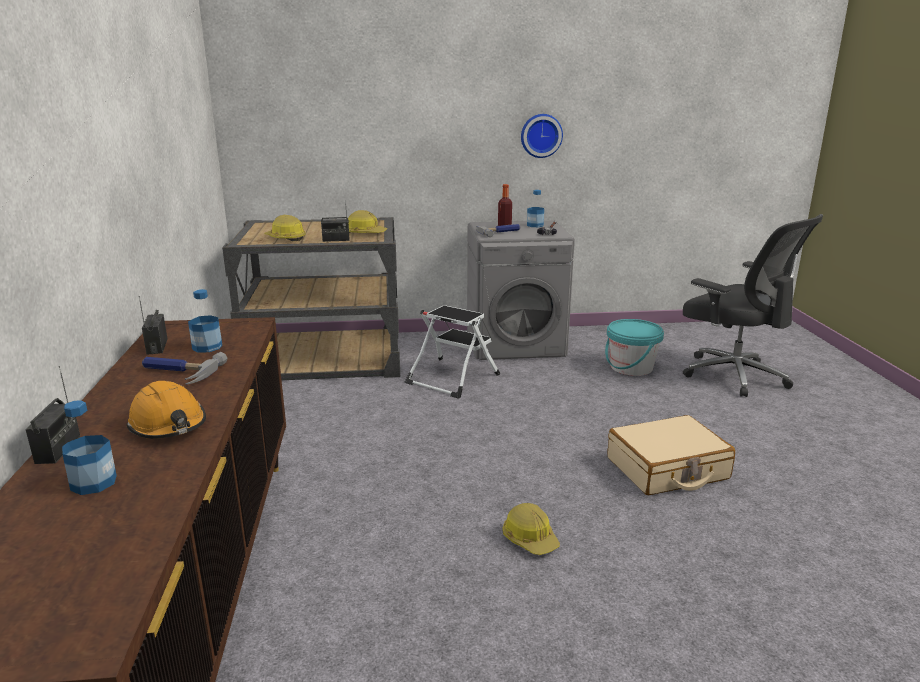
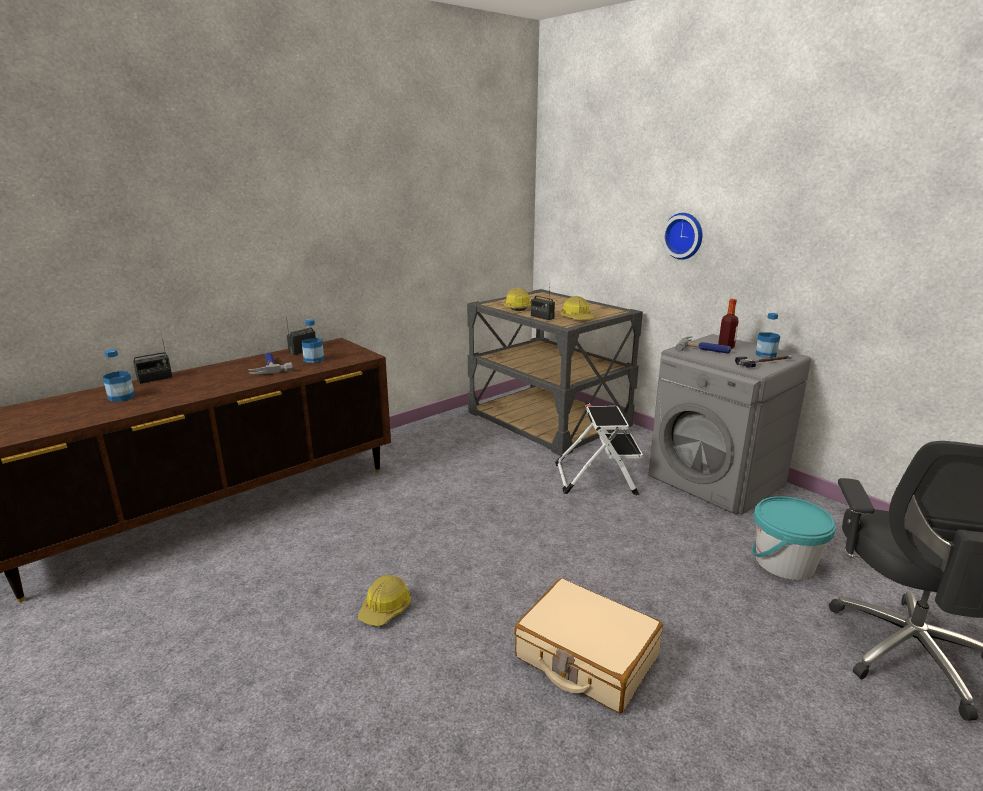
camera: 55 degrees right, 0 degrees up
(168, 425) = (195, 388): orange hard hat -> none
(541, 135) = (809, 249): wall clock -> wall clock (684, 236)

